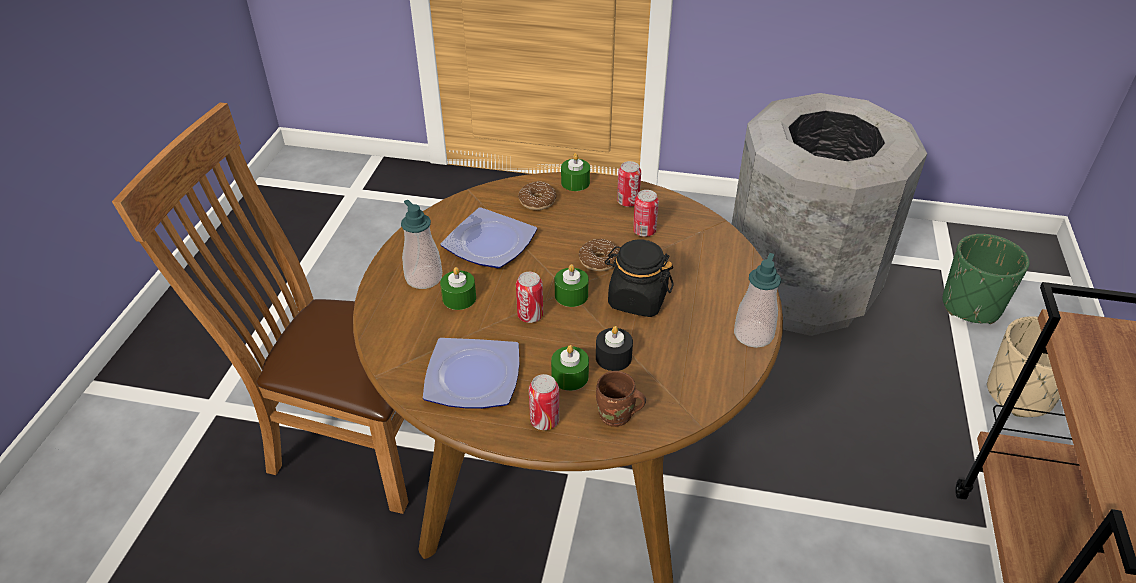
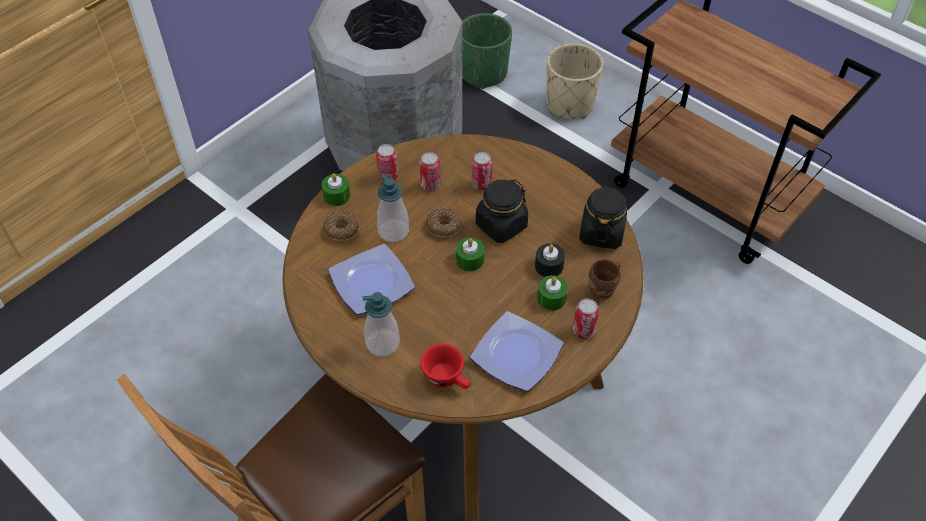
camera: 60 degrees left, 10 degrees up
(409, 338) = (448, 379): none -> red cup
(459, 298) = (424, 329): green candle -> none
(530, 316) = (475, 294): can -> can (481, 184)
(701, 383) = (601, 232): none -> black jar
(753, 335) = (576, 184): soap dispenser -> soap dispenser (393, 231)

